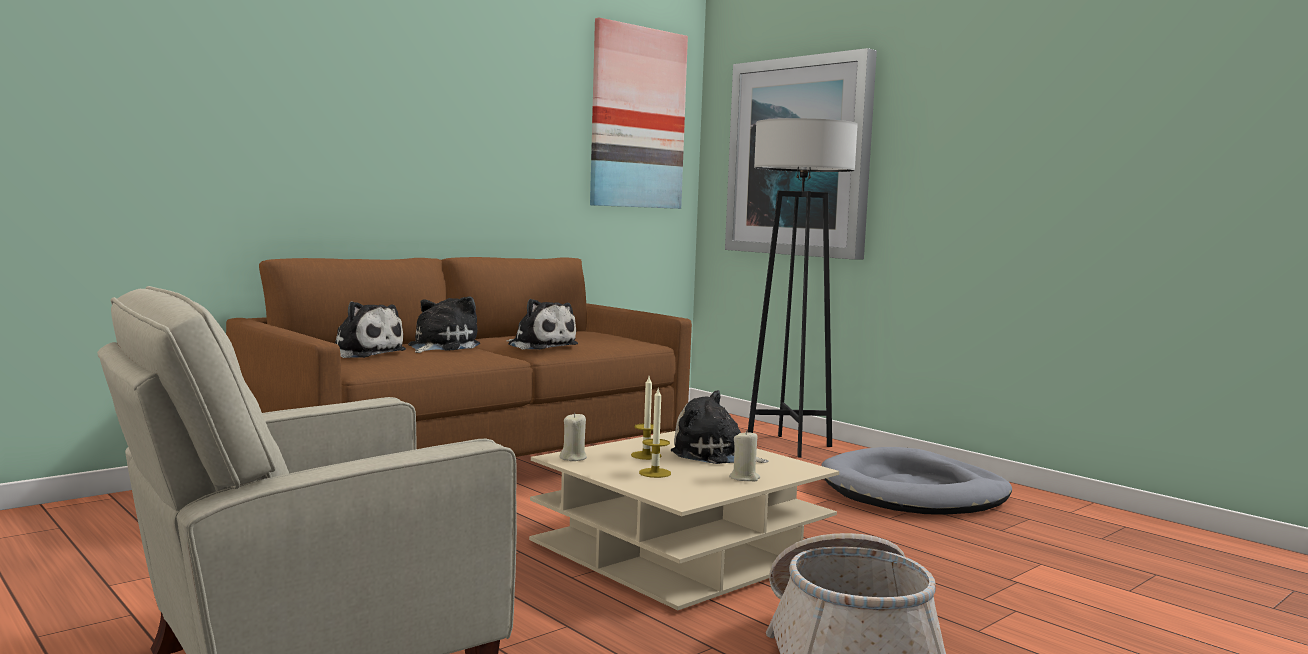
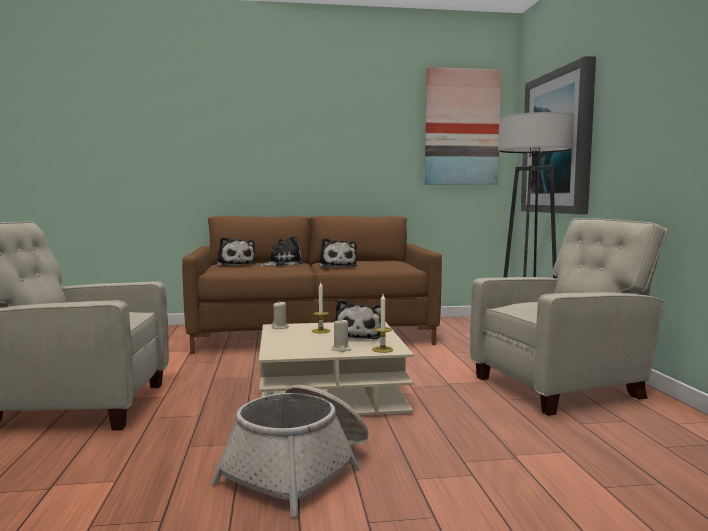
camera: 35 degrees right, 0 degrees up
(655, 473) = (300, 340): candle -> candle (382, 349)
(714, 455) = (360, 335): plush toy -> plush toy turned 150 degrees counterclockwise
(914, 492) = (562, 387): grey dog bed -> beige armchair

